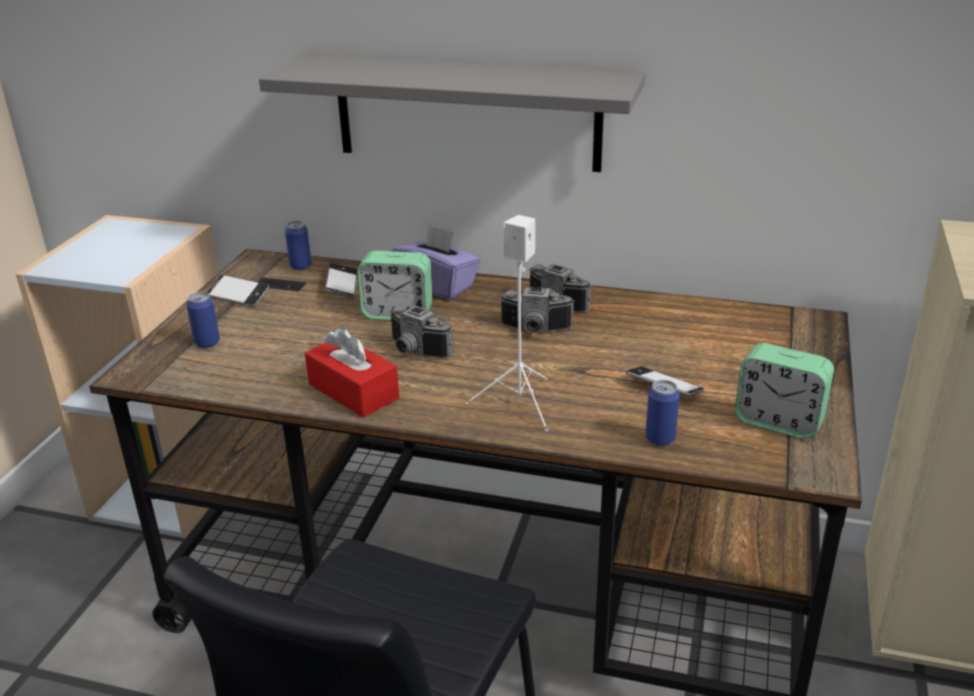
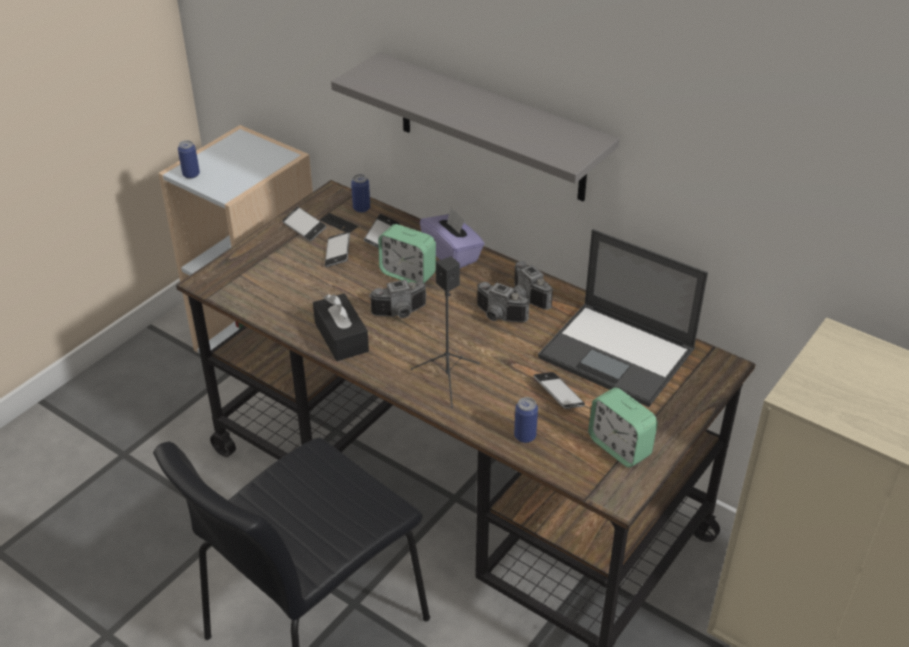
camera: 20 degrees right, 10 degrees up
(207, 343) = (264, 267): can -> can (191, 174)
(296, 311) = (337, 253): none -> phone
(353, 391) = (341, 337): red tissue box -> black tissue box
(415, 352) = (401, 313): camera -> camera turned 75 degrees counterclockwise
(520, 404) = (447, 380): white speaker -> black speaker
(699, 335) = (618, 354): none -> laptop

